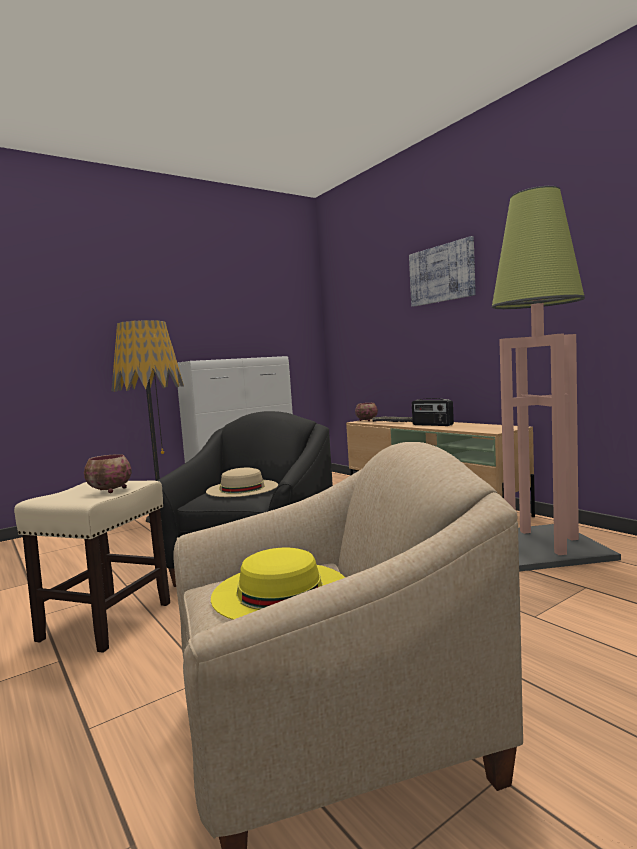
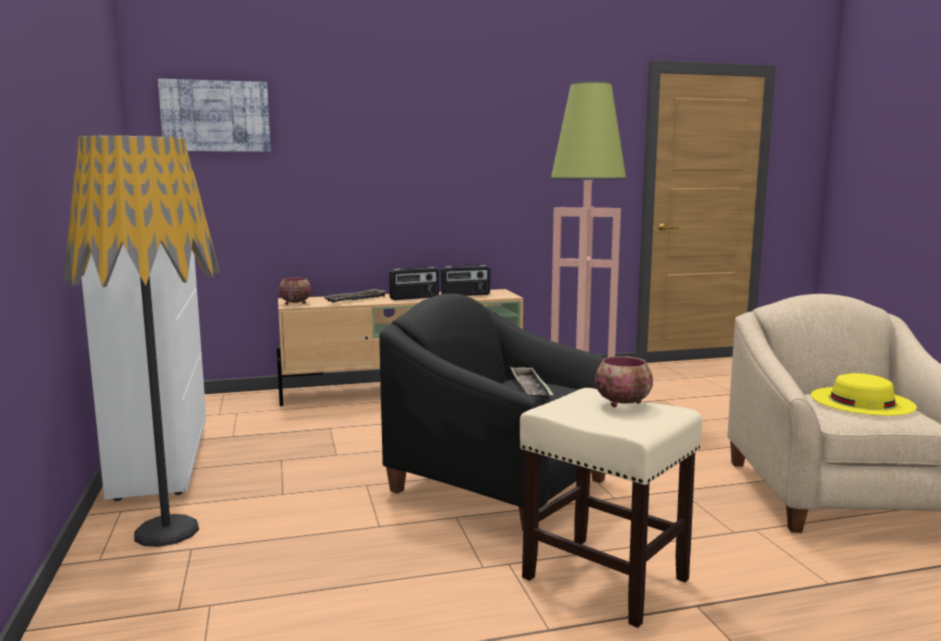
camera: 70 degrees left, 5 degrees up
(242, 488) = (530, 388): beige hat -> tray
(441, 273) = (394, 117): picture -> picture (216, 116)
(472, 427) = (465, 295): none -> radio

